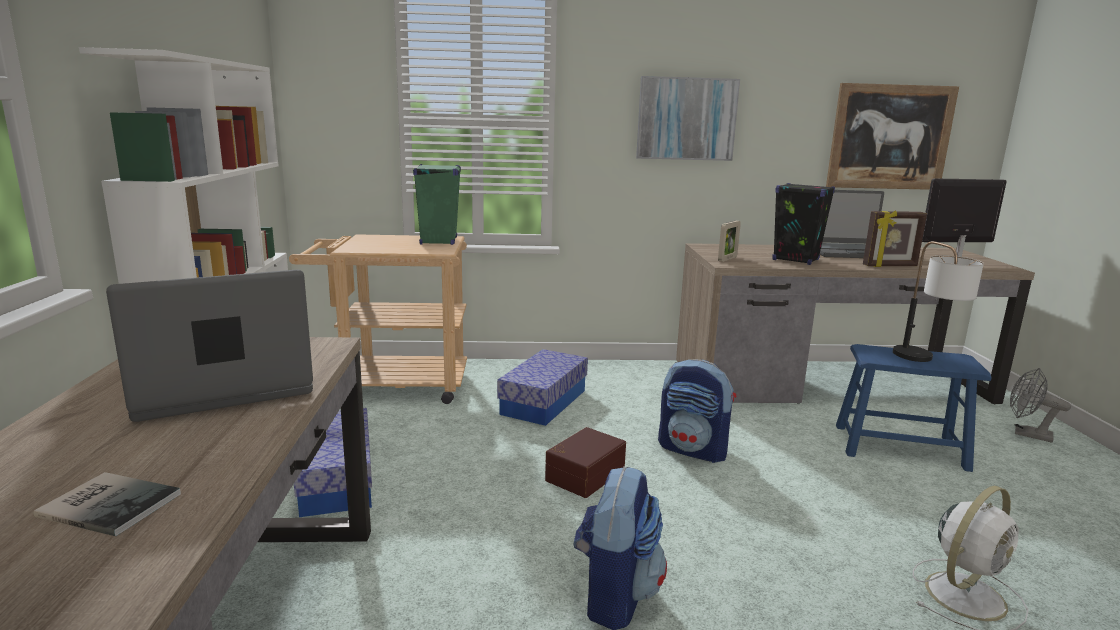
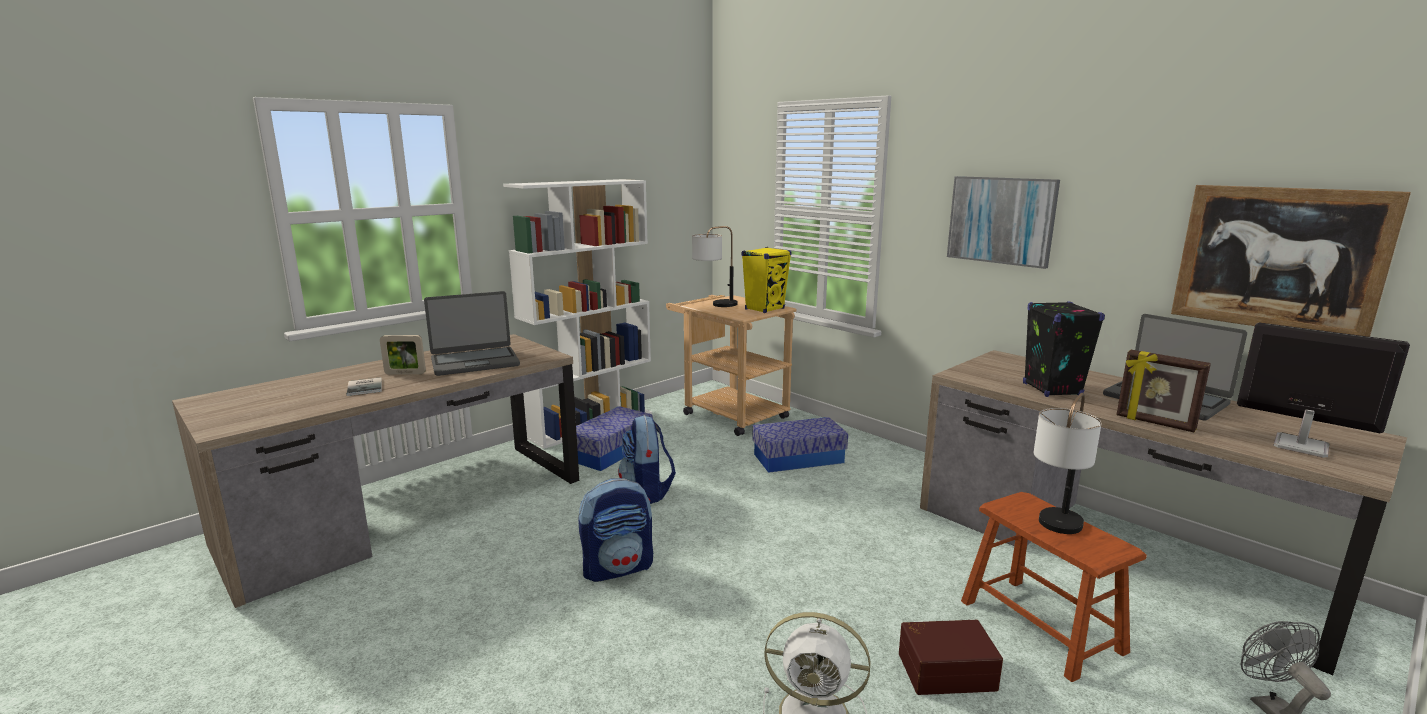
camera: 50 degrees right, 0 degrees up
(223, 388) = (475, 362): laptop -> laptop turned 135 degrees clockwise
(375, 247) = (714, 306): none -> table lamp
(438, 241) = (765, 309): green speaker -> yellow speaker
(583, 474) = (729, 508): brown storage box -> brown storage box (945, 669)
(693, 450) = (835, 532): backpack -> backpack (647, 492)
(727, 259) = (976, 371): picture frame -> picture frame (405, 373)
(900, 447) = (1041, 626): blue stool -> brown stool

